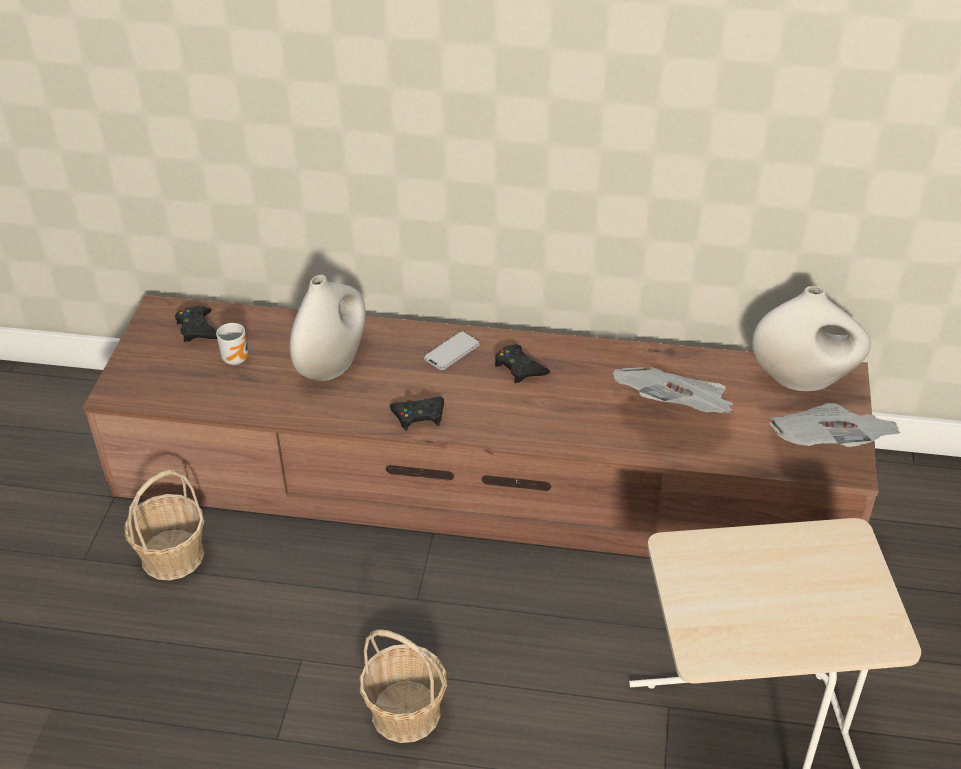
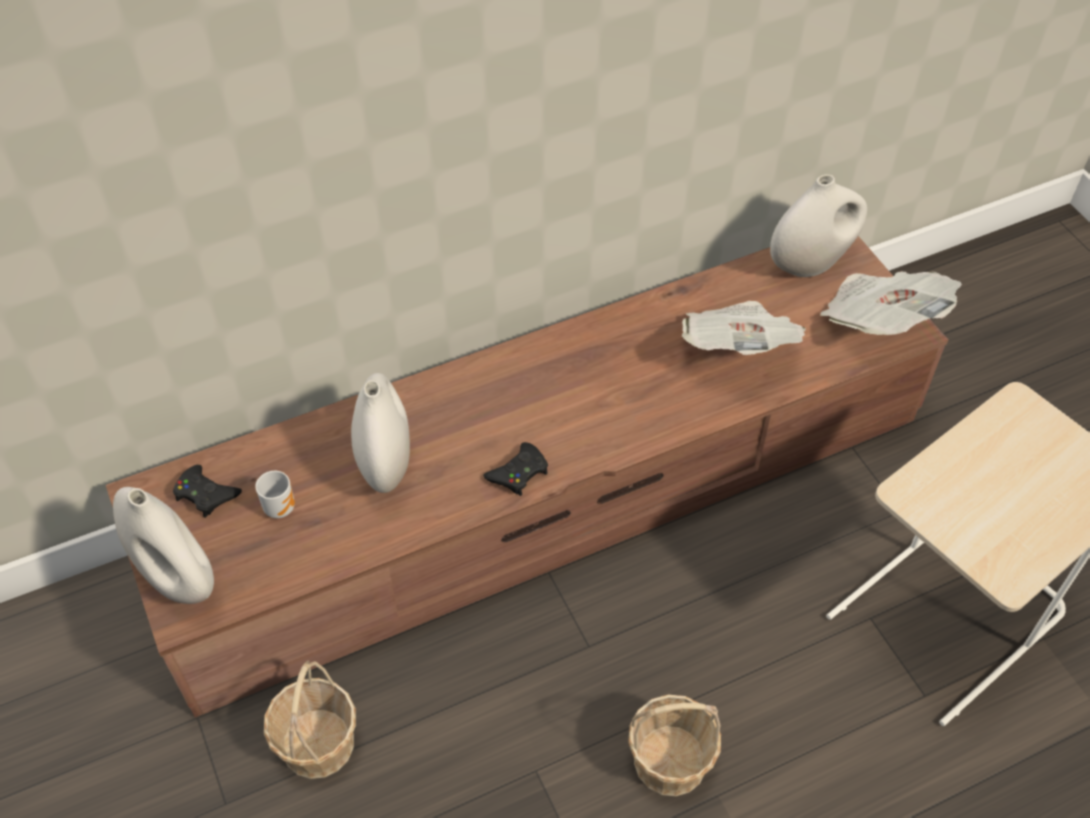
camera: 35 degrees left, 10 degrees up
(134, 369) = (177, 577): none -> white vase
(452, 351) = (489, 387): phone -> none
(520, 368) = (567, 373): black game controller -> none

